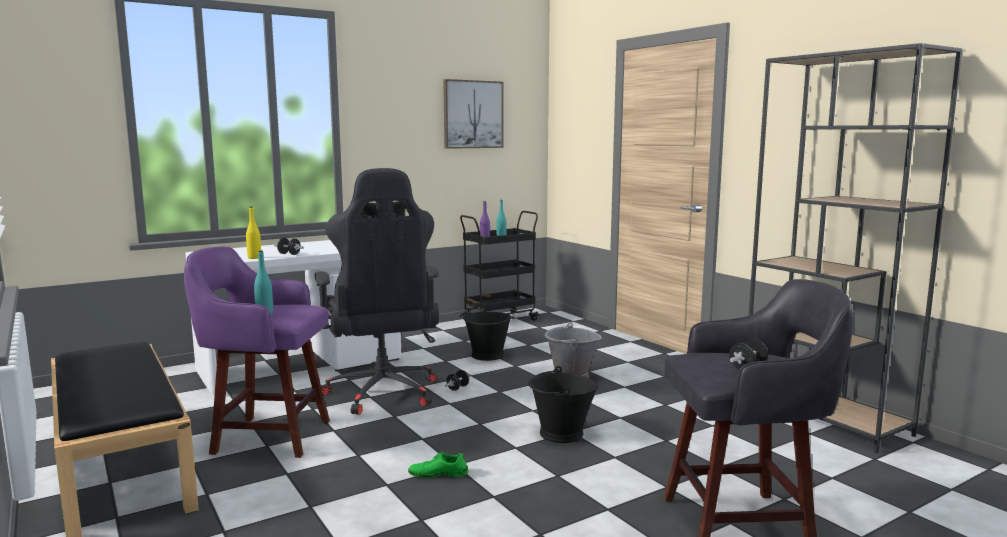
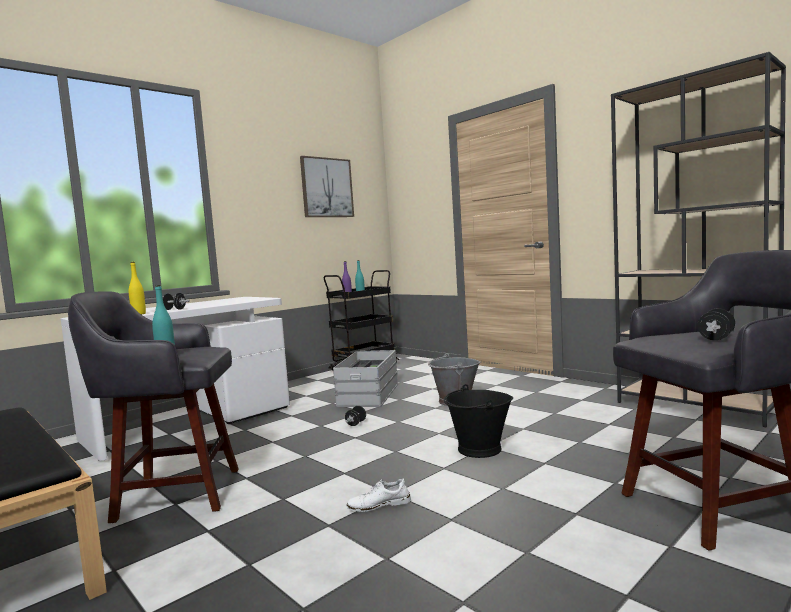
camera: 10 degrees left, 5 degrees down
(267, 437) = (173, 494): purple stool -> grey stool
(382, 392) = (283, 436): black office chair -> none
(438, 473) = (379, 504): green shoe -> white shoe
(488, 355) = (369, 394): black bucket -> grey storage box

